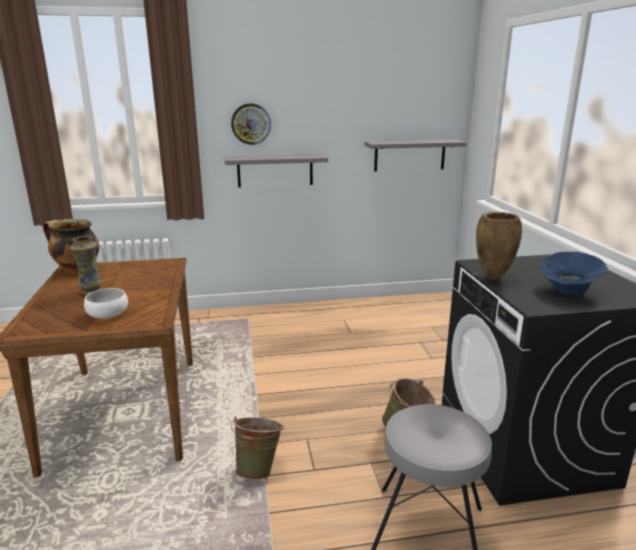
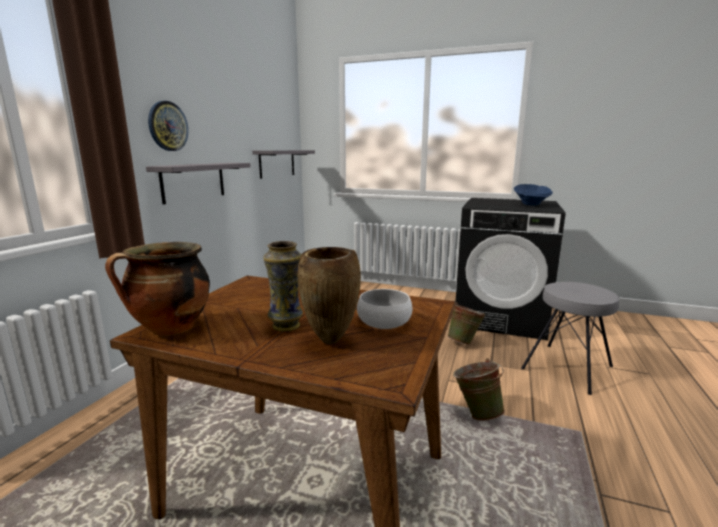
camera: 60 degrees left, 5 degrees down
(492, 278) = (502, 208): brown vase -> brown vase (330, 341)

